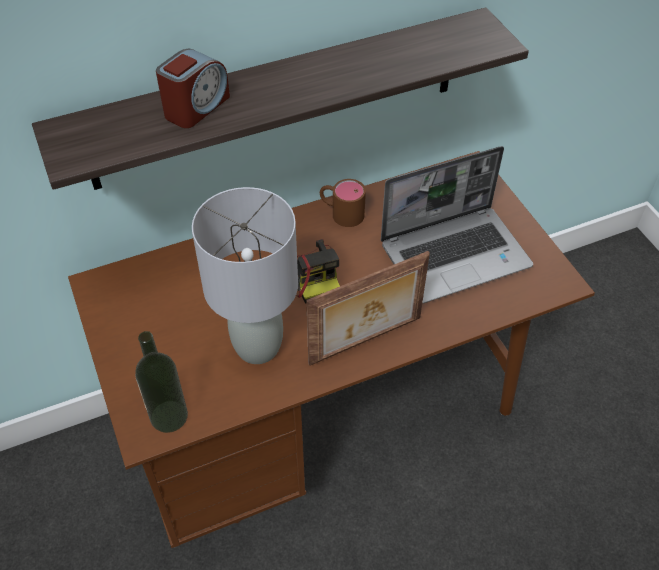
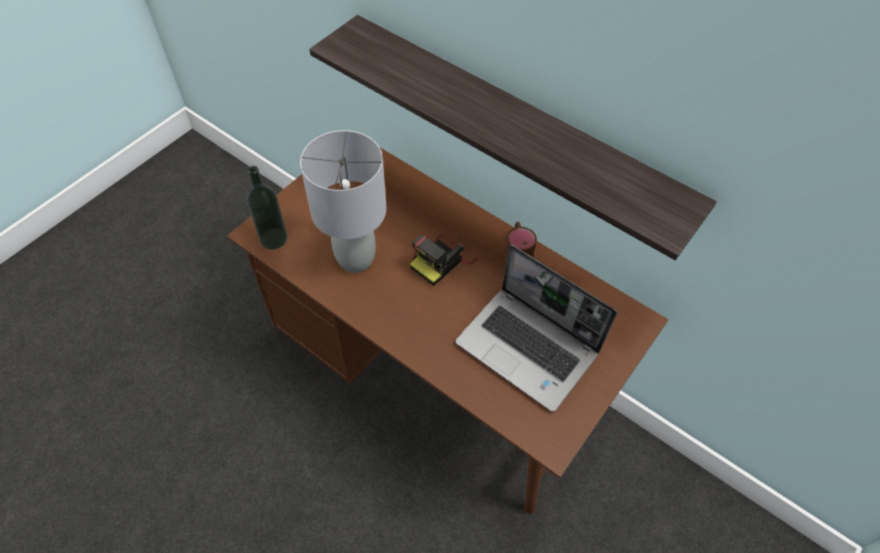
camera: 60 degrees right, 5 degrees up
(196, 107) = (430, 80): alarm clock -> none
(366, 342) = (399, 323): picture frame -> none

